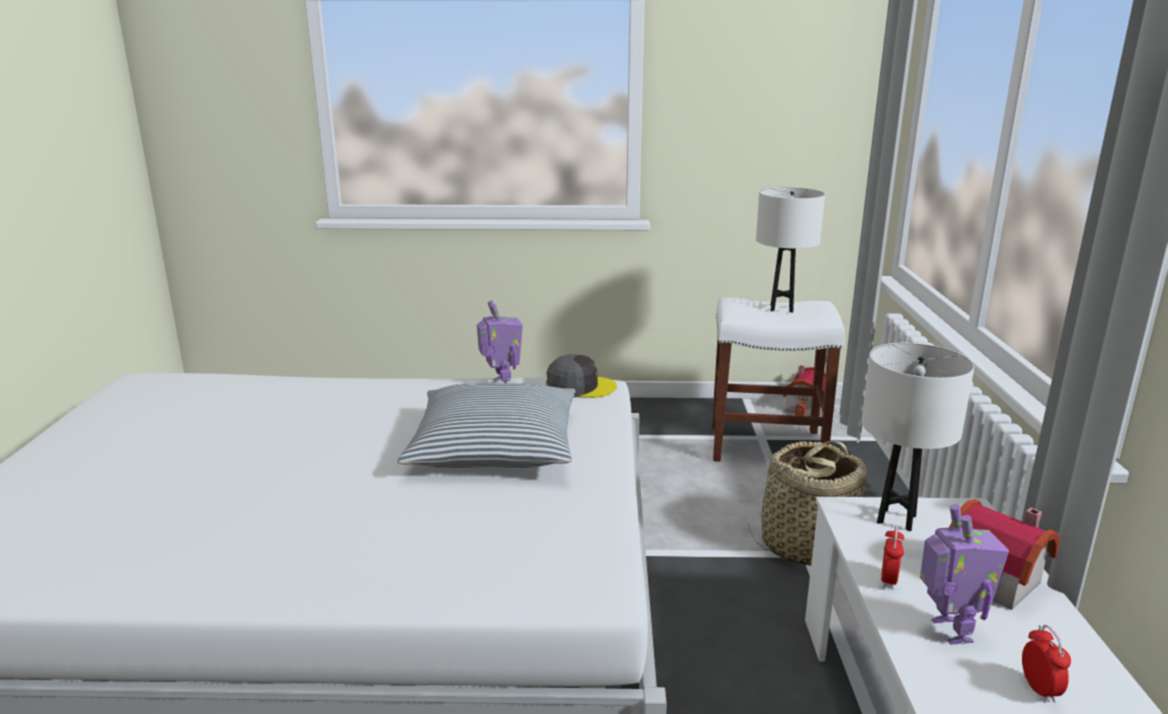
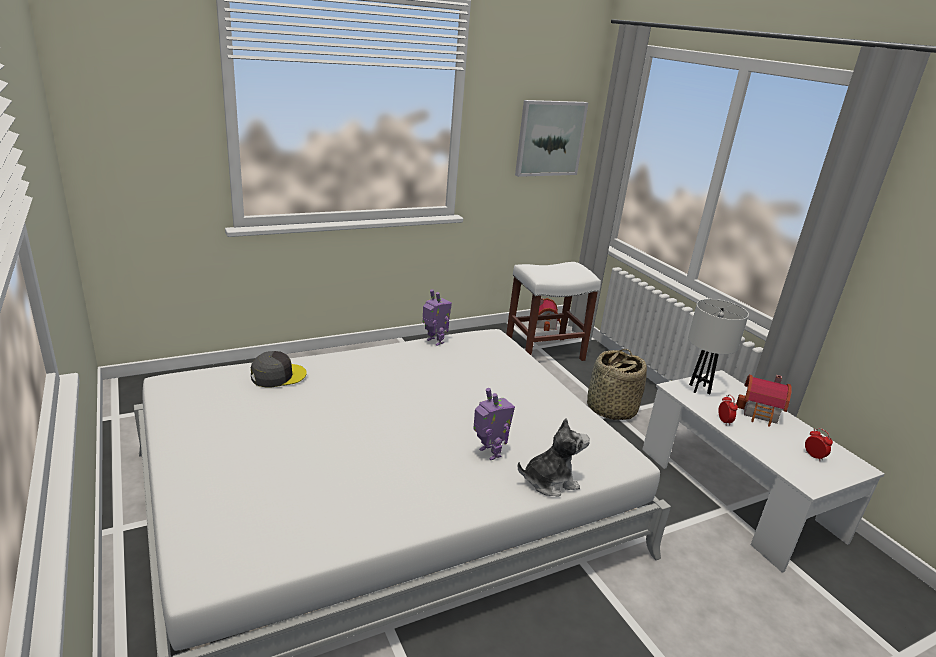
camera: 30 degrees left, 5 degrees up
(424, 590) = (549, 481): none -> plush toy
(494, 446) = (483, 387): pillow -> none
(579, 387) = (483, 337): grey cap -> grey cap (278, 375)
(781, 308) = (559, 270): white table lamp -> none
(803, 104) = (550, 138): none -> picture
(949, 631) = (765, 439): toy robot -> toy robot (489, 453)

